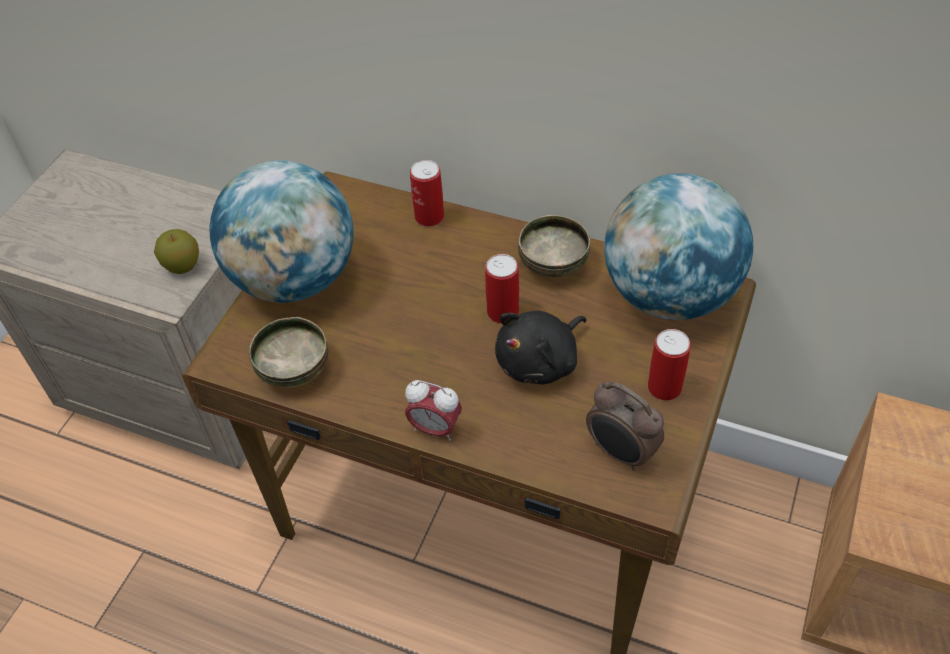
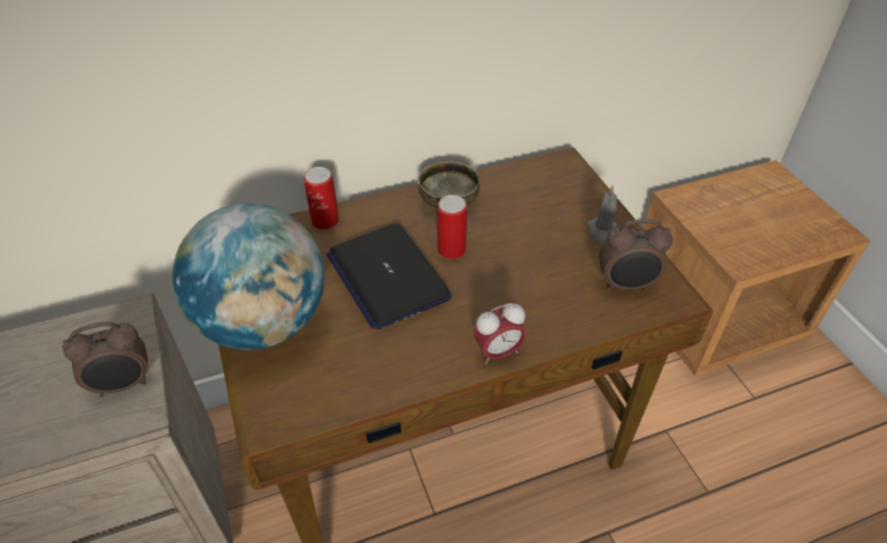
camera: 45 degrees left, 5 degrees down
(182, 265) = (124, 385): apple -> alarm clock
(294, 368) = (341, 386): bowl -> none
(424, 300) = (387, 276): none -> laptop
(540, 361) = (513, 264): black plush toy -> none
(664, 387) = (602, 232): can -> grey candle
(669, 294) = (539, 180): globe -> none

